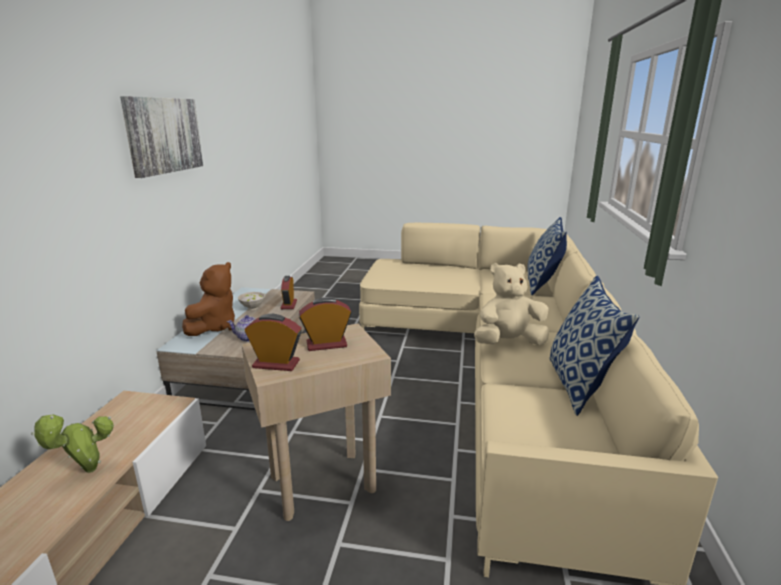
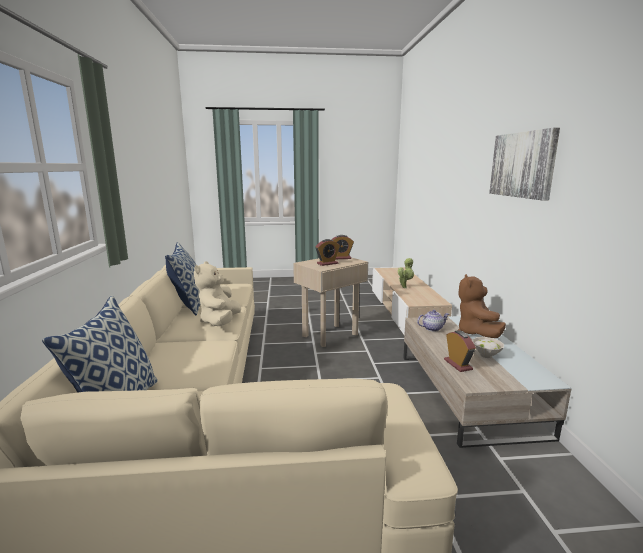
camera: 165 degrees right, 5 degrees down
(508, 343) = (220, 322): beige plush toy -> beige plush toy turned 120 degrees clockwise

